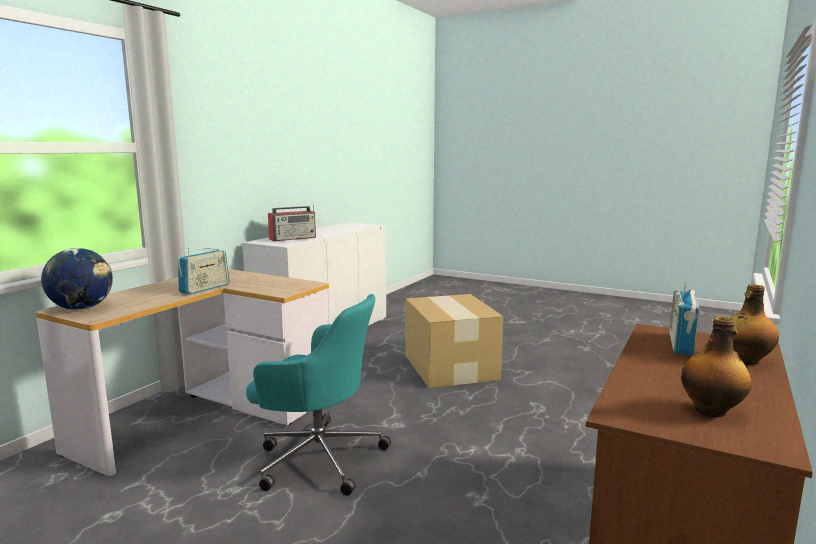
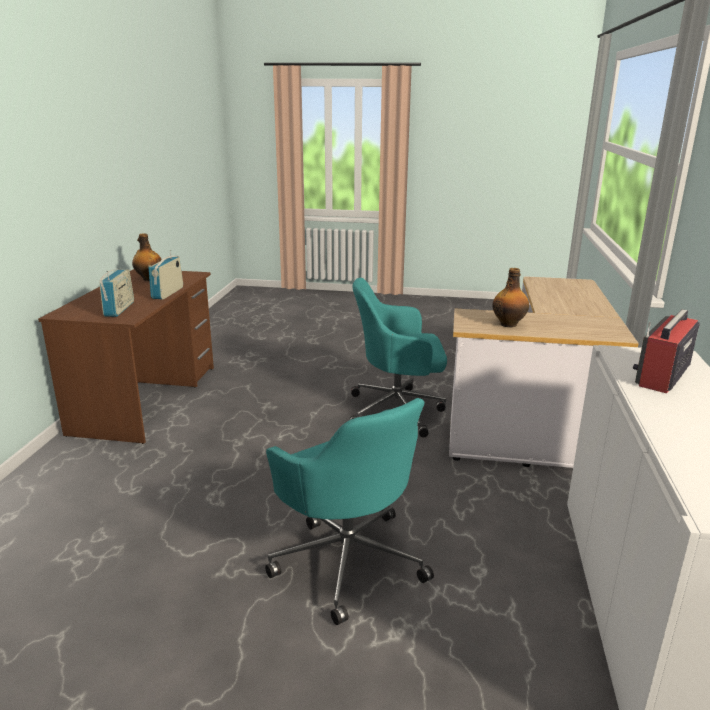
camera: 160 degrees right, 10 degrees up
(82, 308) = (571, 284): globe -> none
(205, 288) = (547, 309): radio -> radio (167, 293)
(450, 366) = (348, 559): cardboard box -> turquoise office chair
(745, 361) = (90, 302): bottle -> bottle (509, 324)

